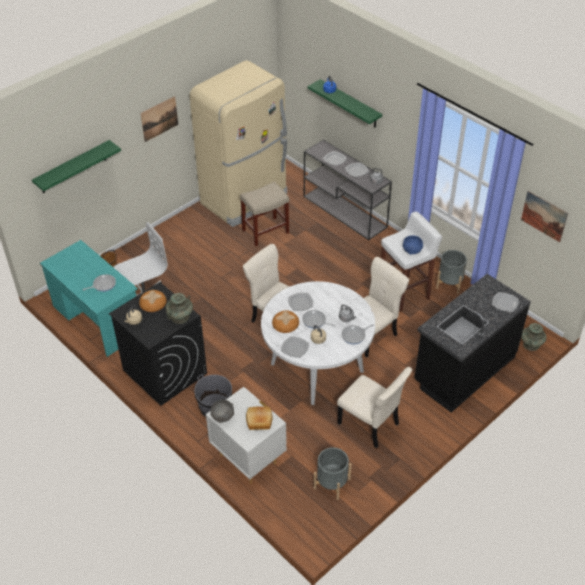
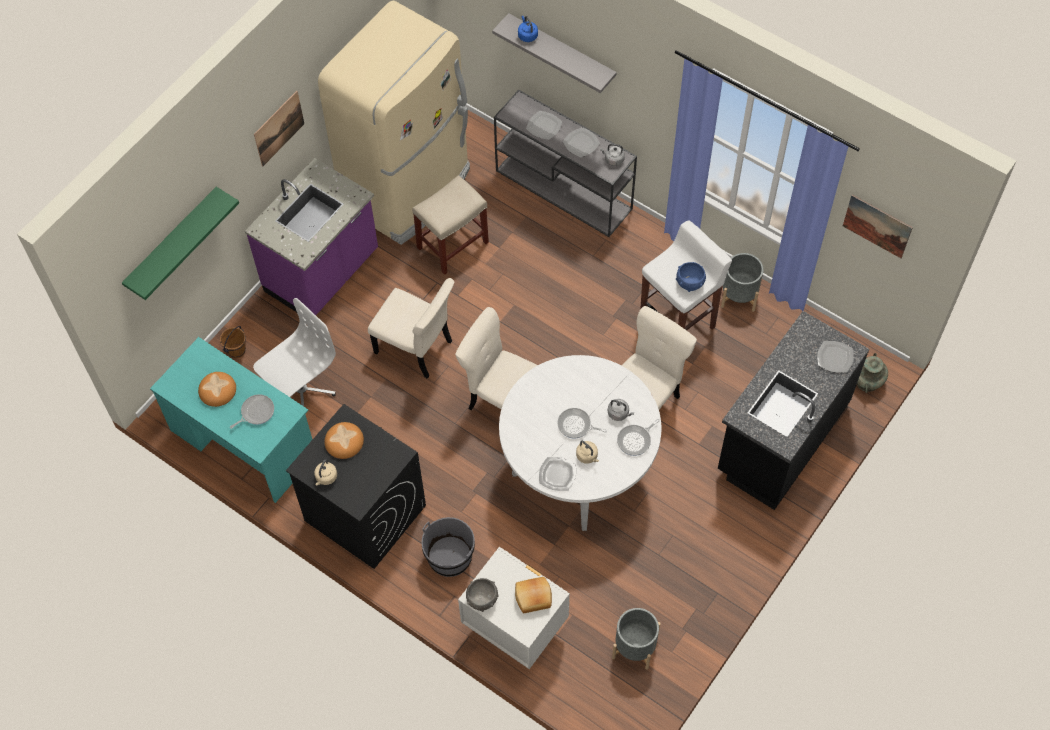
camera: 10 degrees left, 15 degrees up
(178, 235) = (323, 273): none -> purple counter
(180, 317) = (389, 460): turquoise vase -> none
(285, 323) = (535, 435): bread -> bread (217, 390)
(300, 303) = (548, 398): plate -> none
(350, 104) = (561, 52): green shelf -> grey shelf
(370, 425) = (669, 549): beige chair -> beige chair (416, 348)

